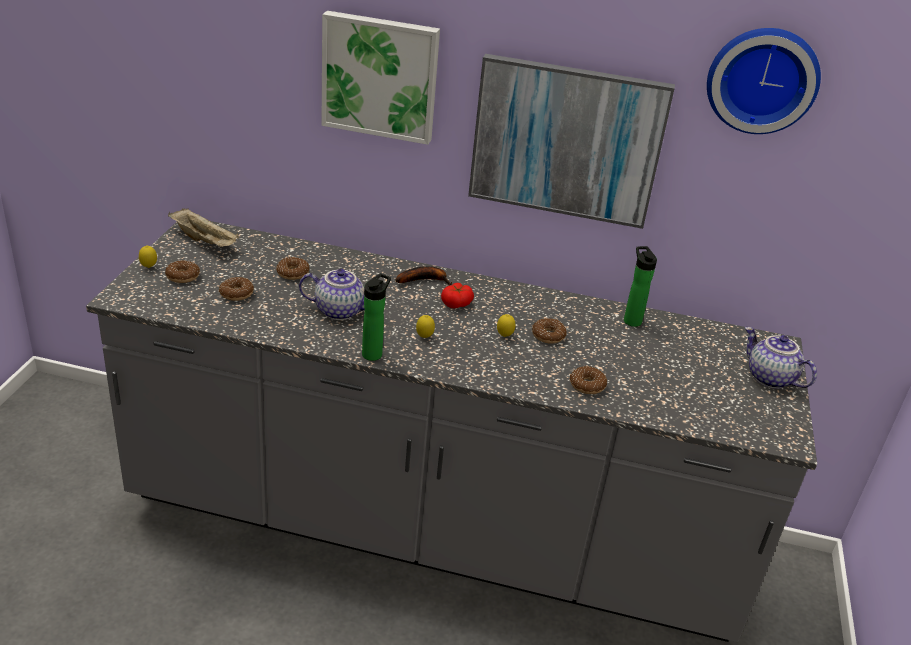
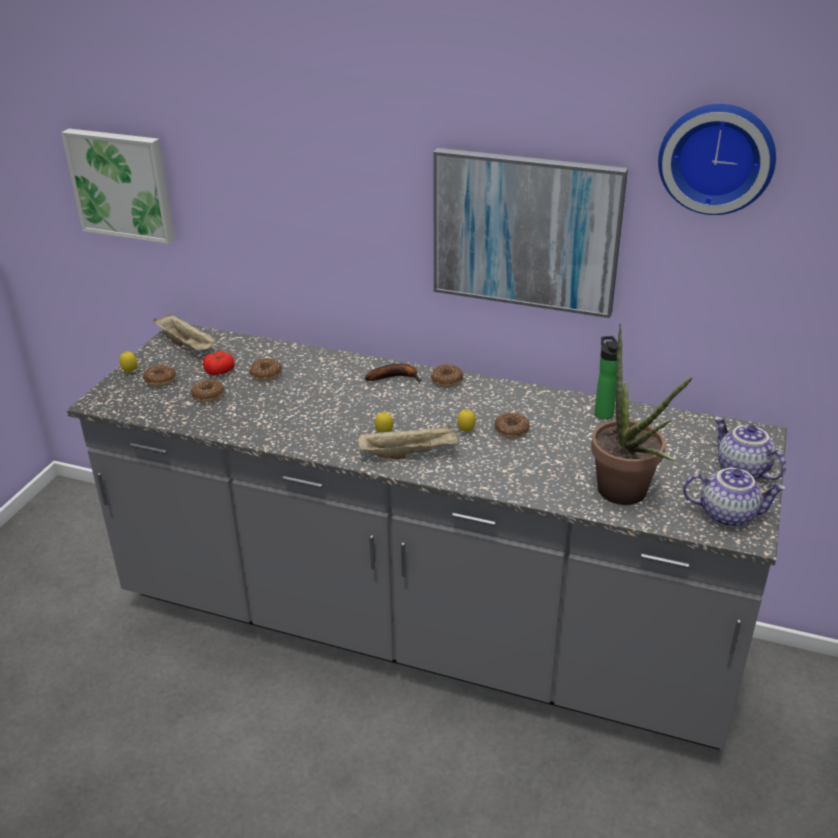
camera: 10 degrees right, 0 degrees up
(340, 310) = (305, 409): teapot -> teapot (728, 514)
(374, 353) = (331, 451): bottle -> none
(380, 76) = (340, 176): picture -> picture (122, 184)
(453, 357) = (409, 453): none -> beige tray
(456, 303) = (423, 400): tomato -> tomato (219, 371)
(587, 385) = (542, 480): donut -> donut (447, 380)
(670, 403) = (627, 497): none -> potted plant

